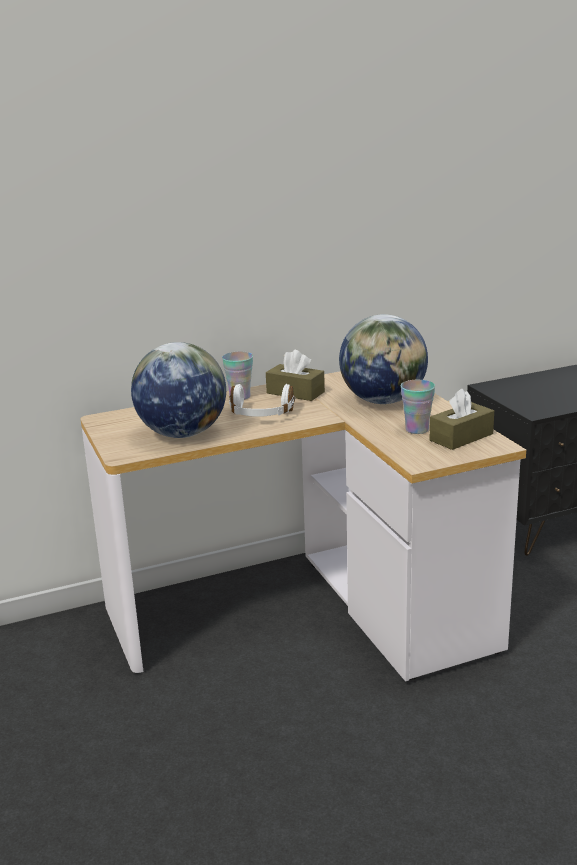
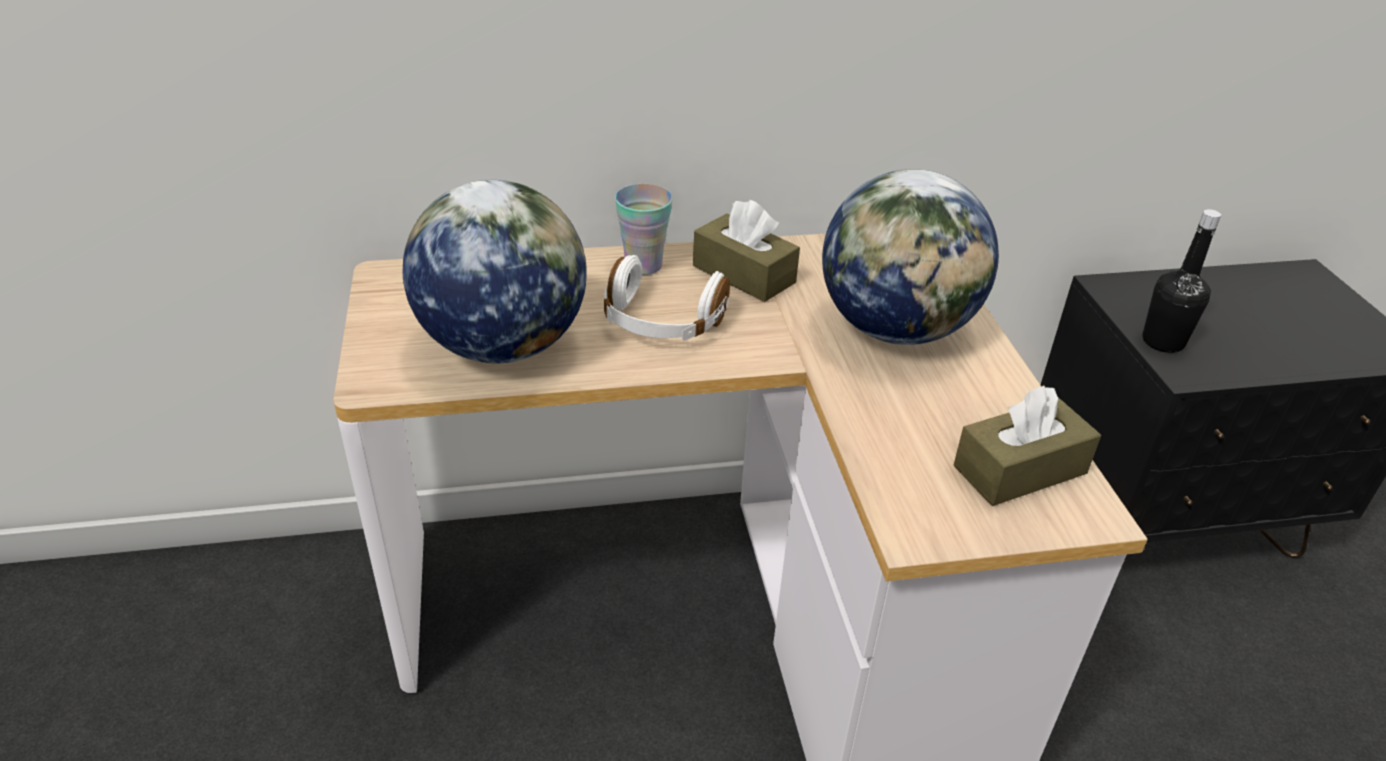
camera: 10 degrees right, 15 degrees up
(417, 429) = (937, 427): cup -> none
(521, 403) = (1163, 342): none -> black bottle

